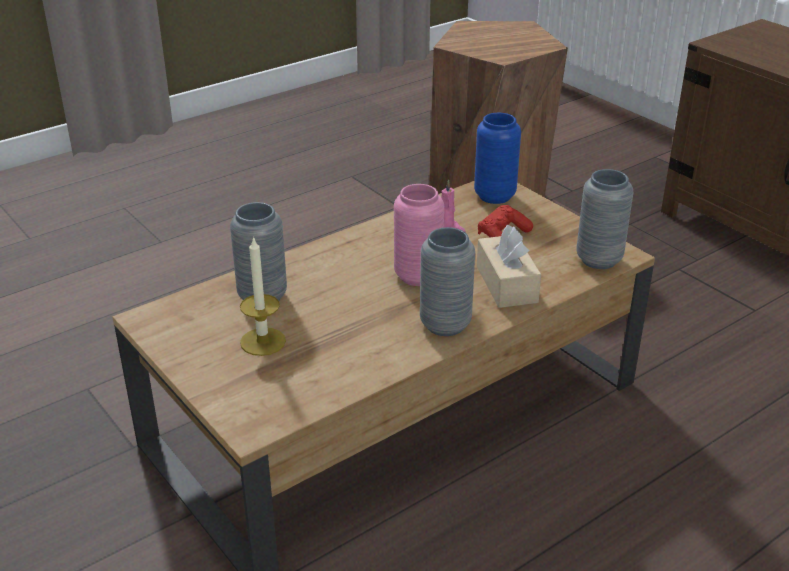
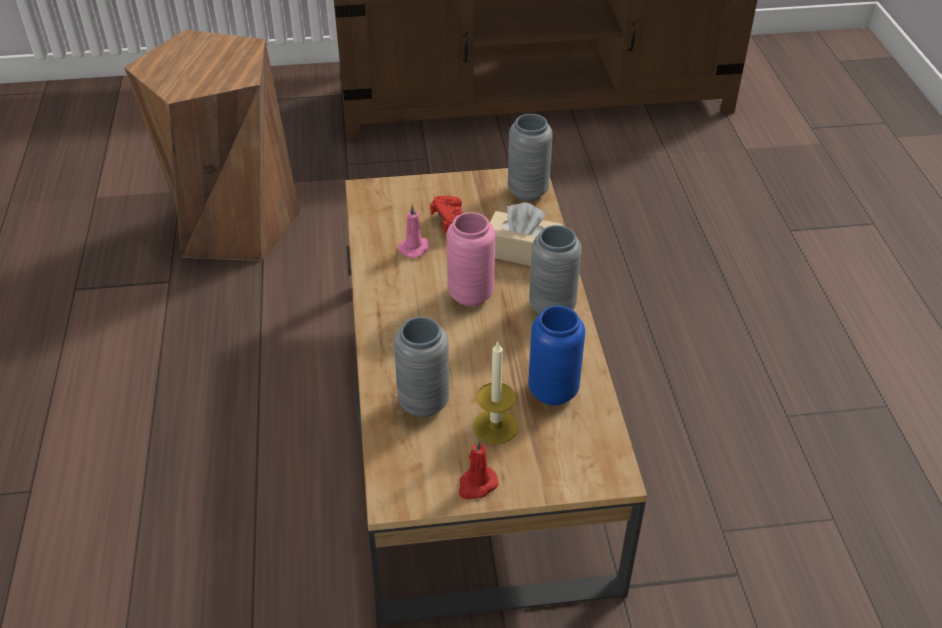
camera: 60 degrees left, 10 degrees up
(186, 354) = (476, 485): none -> red candle
(494, 196) = (385, 199): blue vase -> blue vase (553, 391)

